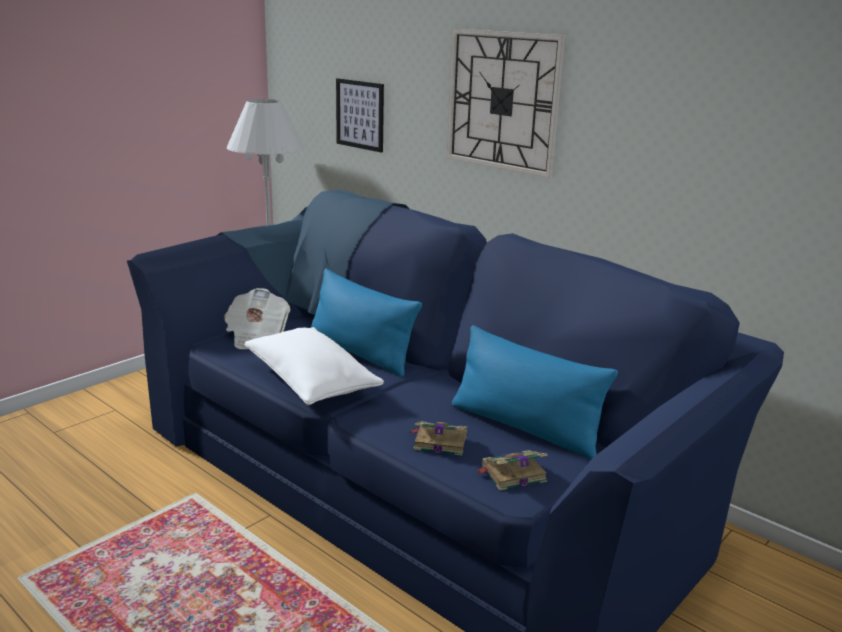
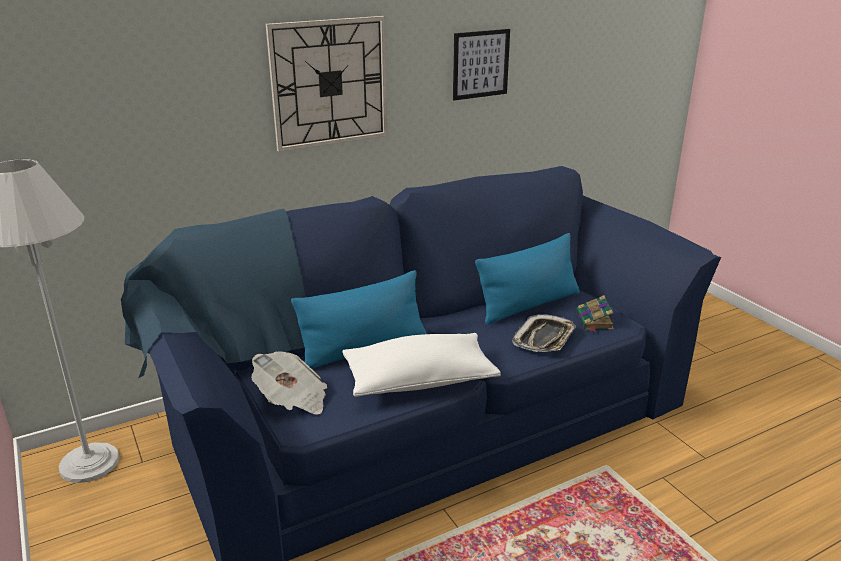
camera: 70 degrees left, 5 degrees up
(360, 114) = (138, 141): picture -> picture (480, 64)
(439, 441) = (544, 339): book -> tray

